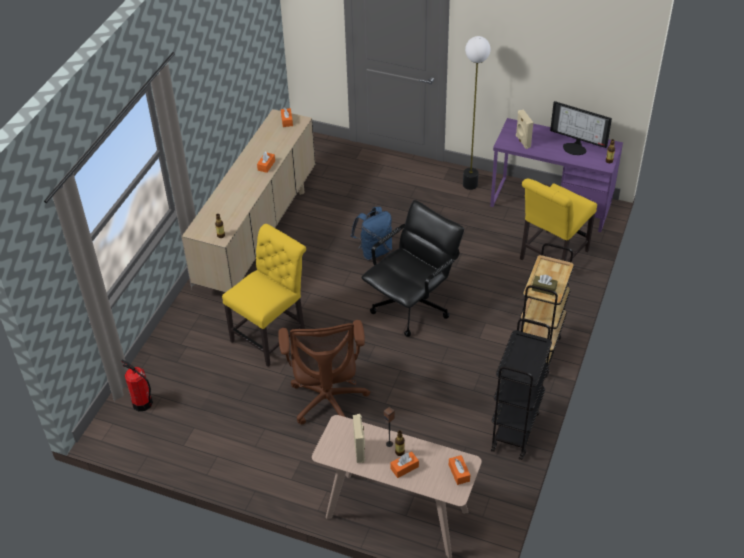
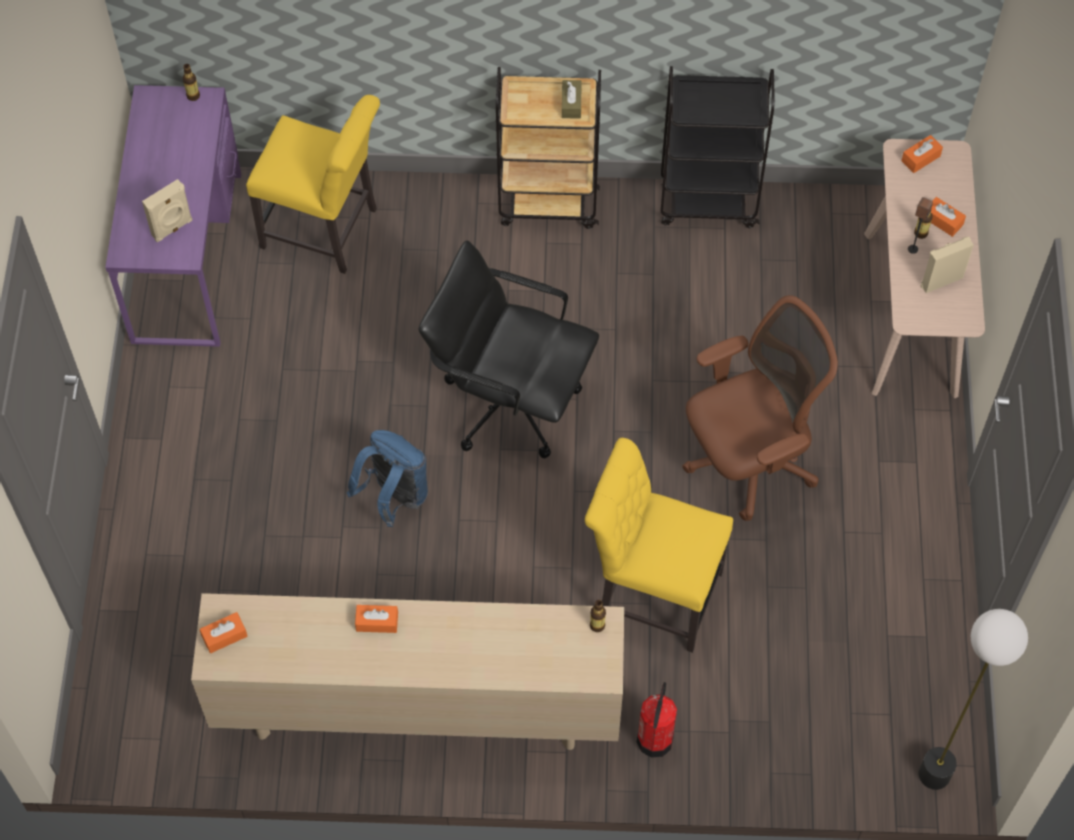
camera: 110 degrees left, 15 degrees up
(142, 403) = (876, 737): fire extinguisher -> fire extinguisher (655, 739)
(470, 184) = (166, 392): floor lamp -> floor lamp (933, 774)
(575, 147) = (168, 148): monitor -> none

